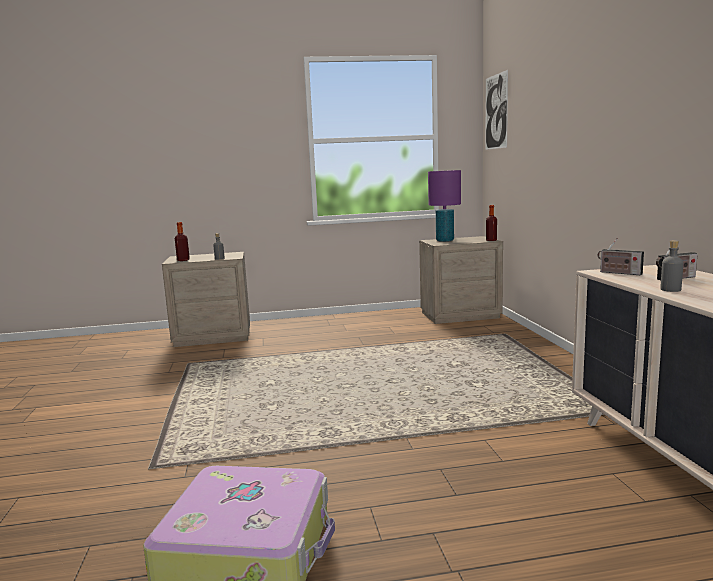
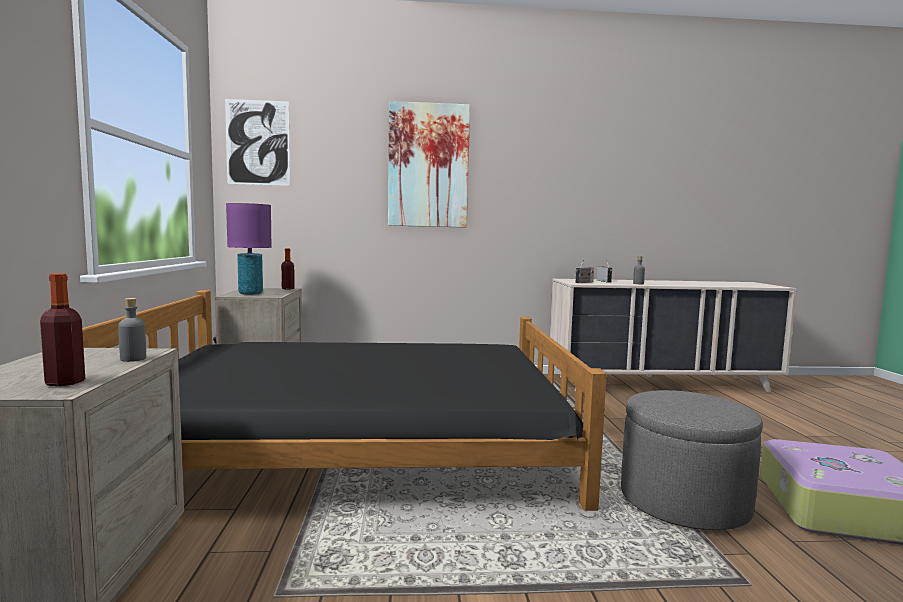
camera: 85 degrees left, 5 degrees down
(268, 461) = (684, 502): none -> grey ottoman
(355, 354) = (358, 444): none -> black bed
(575, 111) = (428, 165): none -> picture

